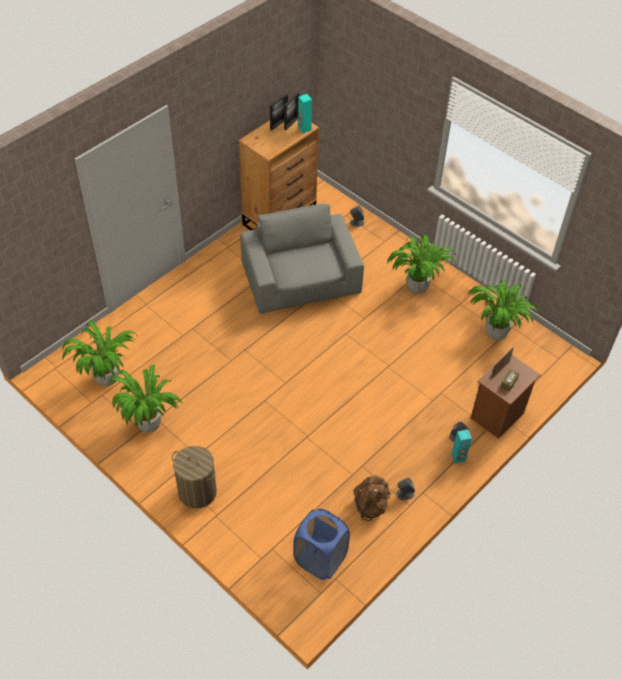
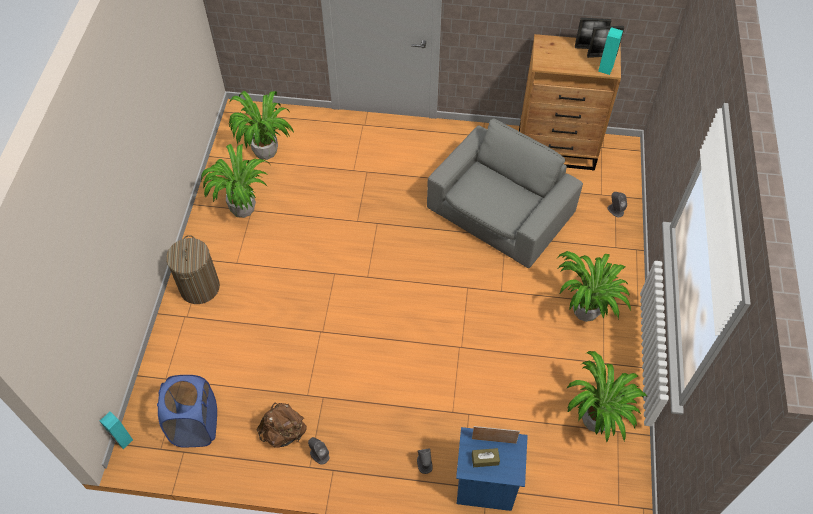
camera: 55 degrees right, 5 degrees up
(458, 457) = (401, 478): turquoise speaker -> turquoise speaker (123, 440)
(498, 416) = (485, 487): brown nightstand -> blue nightstand

